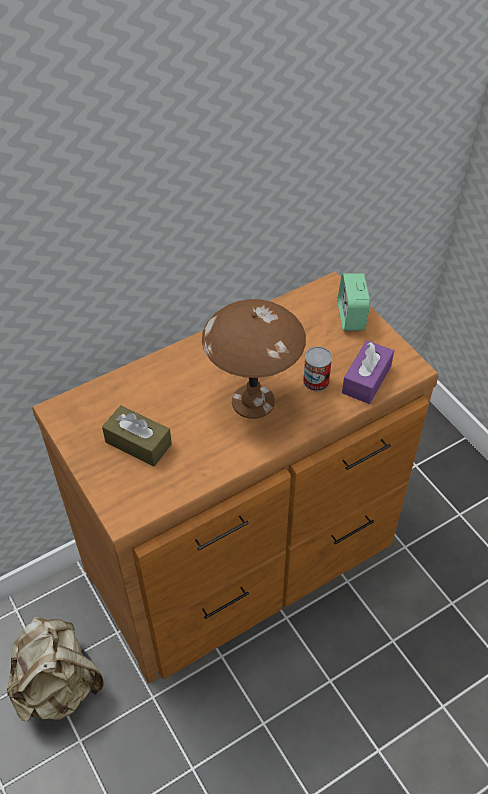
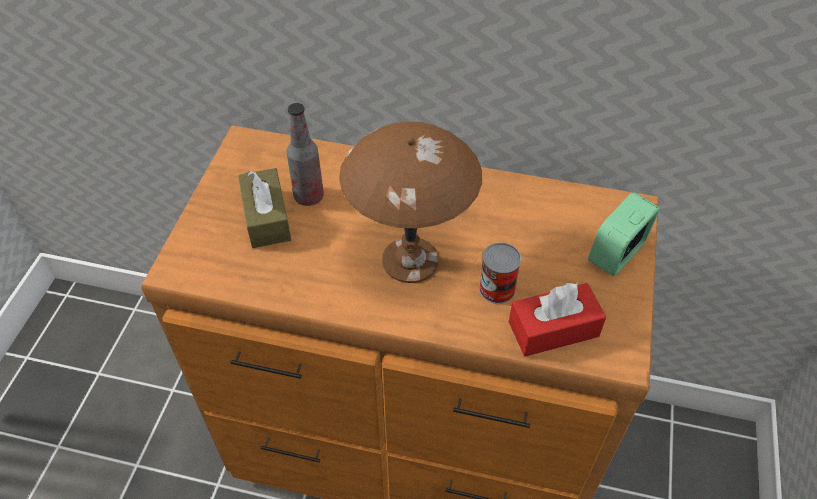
camera: 45 degrees right, 0 degrees up
(58, 685) = (169, 408): beige backpack -> none
(147, 411) = (309, 196): none -> bottle
(366, 379) = (553, 329): purple tissue box -> red tissue box

